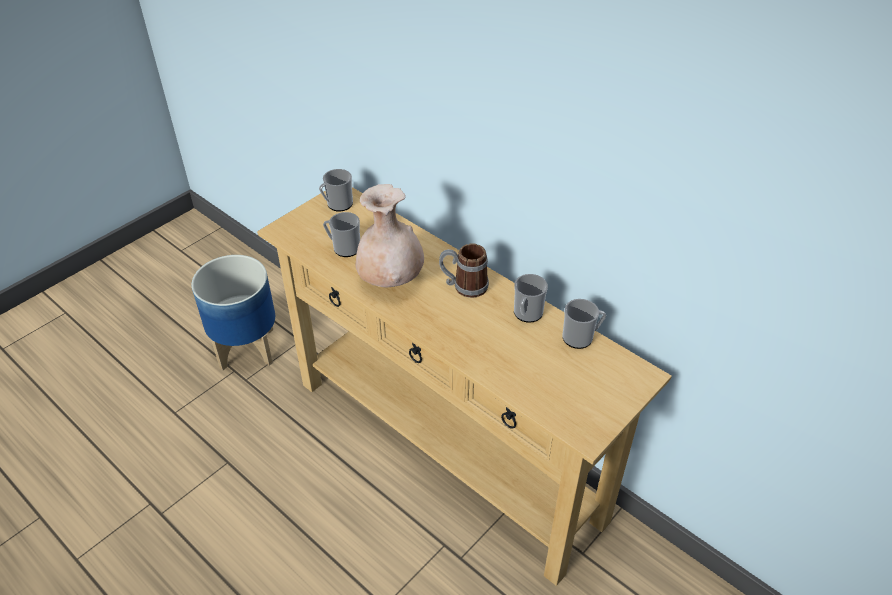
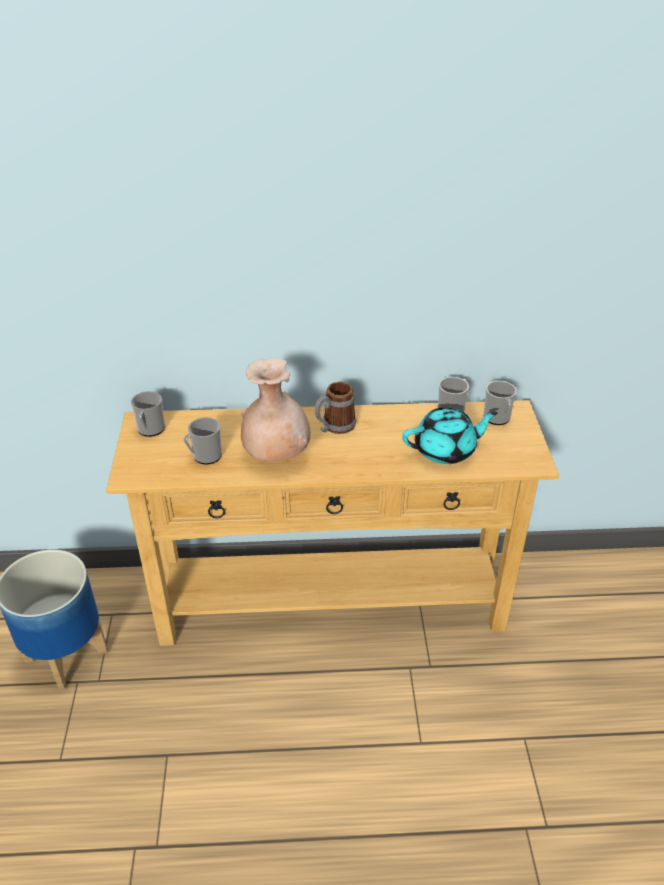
camera: 45 degrees left, 5 degrees down
(524, 367) = (446, 450): none -> turquoise teapot
(526, 314) = (401, 419): mug -> mug (498, 419)

